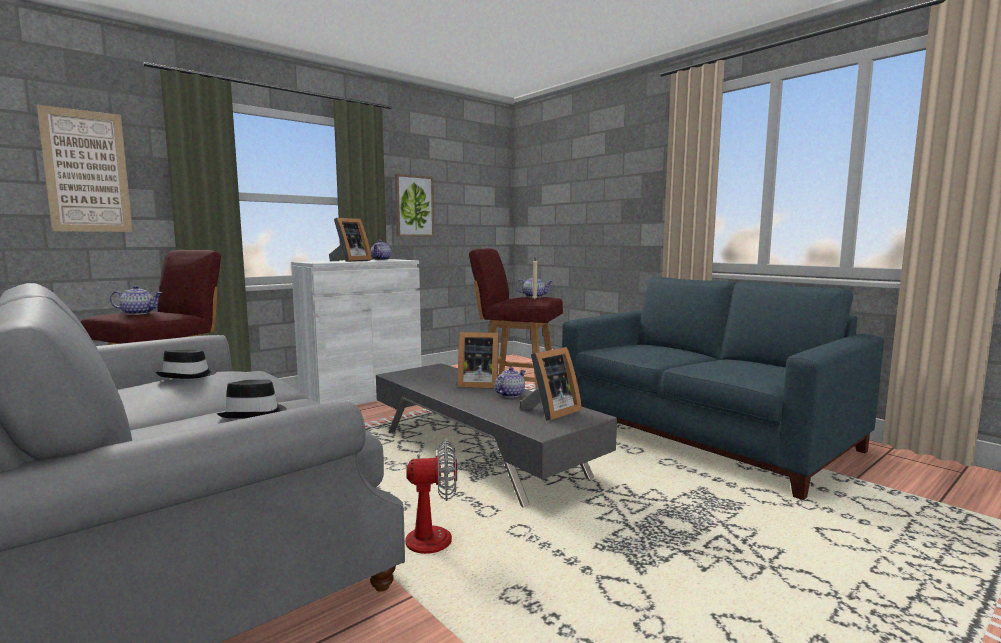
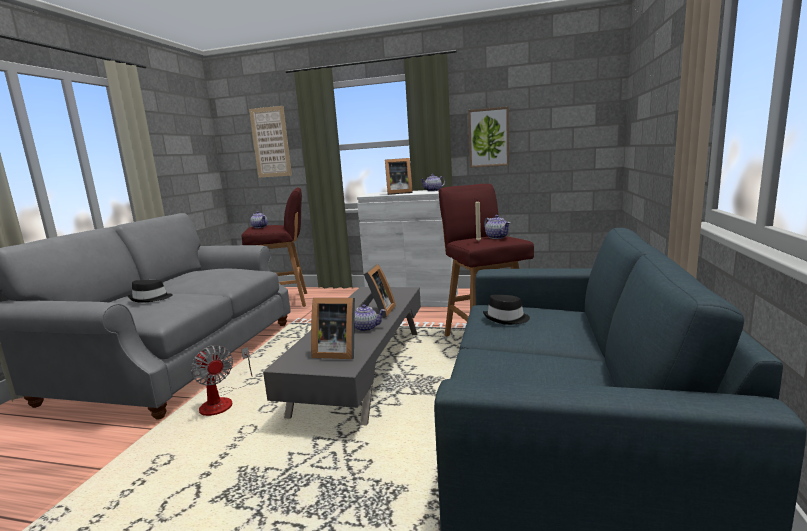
camera: 55 degrees right, 5 degrees up
(188, 376) = (215, 269): black hat -> black hat (506, 319)
(477, 384) = (377, 312): picture frame -> picture frame turned 135 degrees counterclockwise

